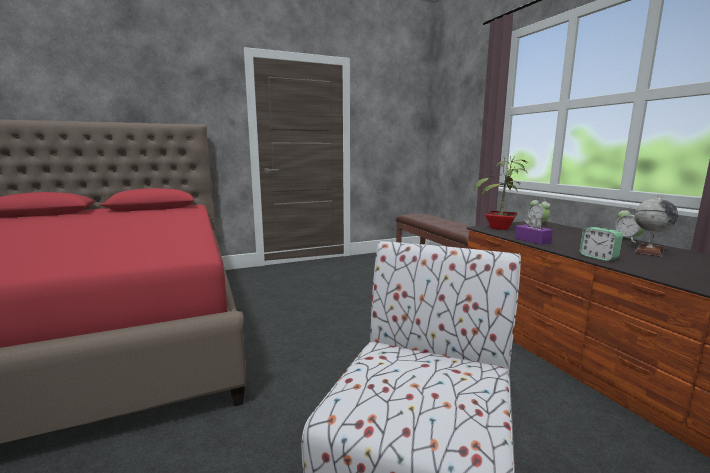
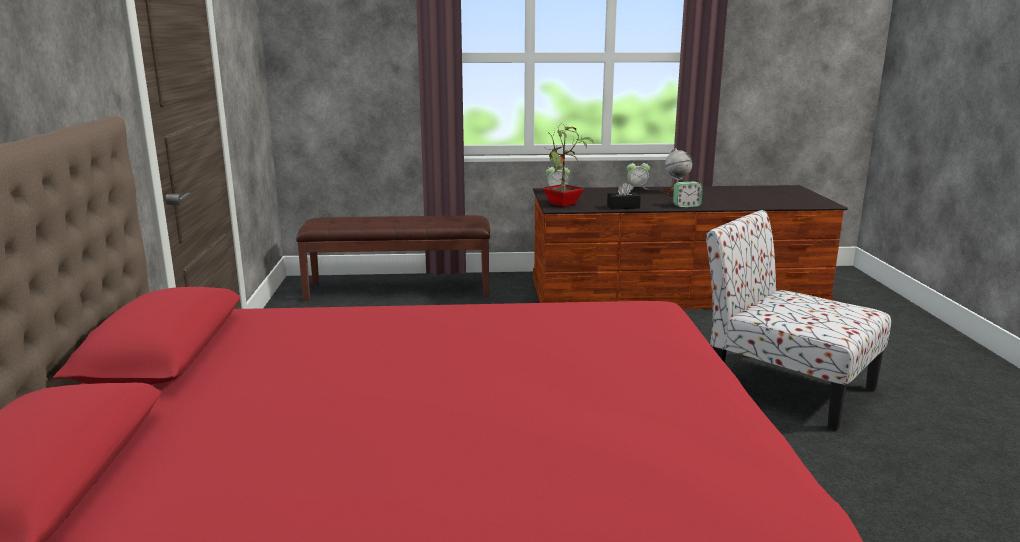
camera: 70 degrees left, 5 degrees up
(532, 240) = (623, 207): purple tissue box -> black tissue box

